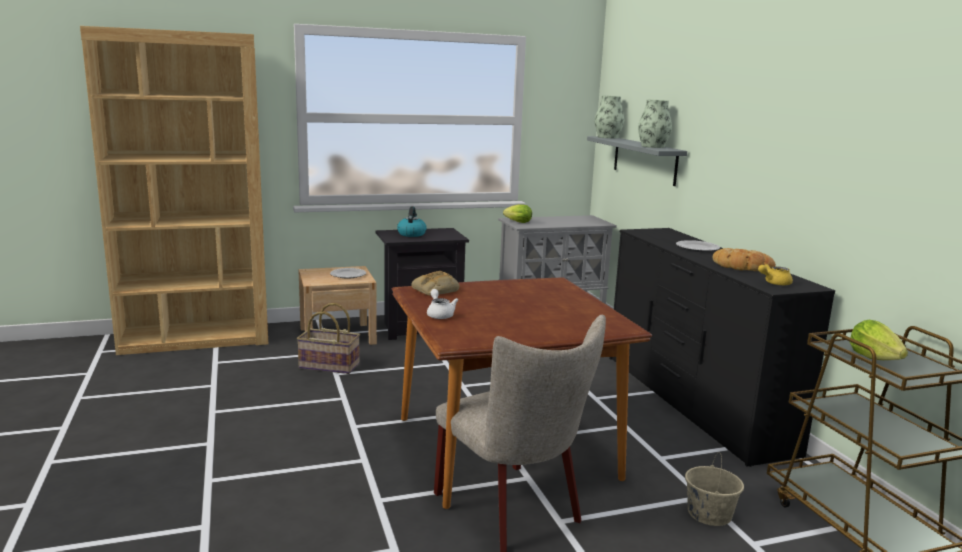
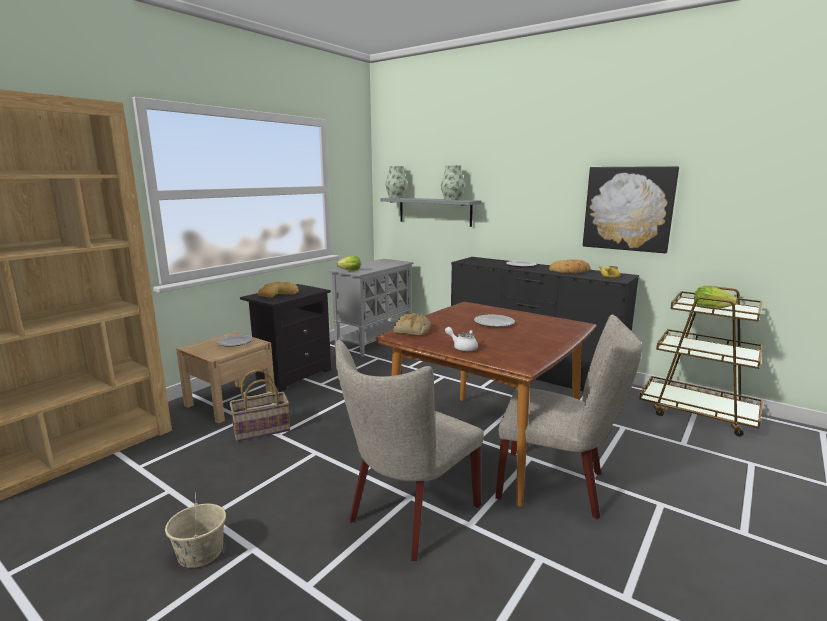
camera: 35 degrees left, 0 degrees up
(340, 472) = (409, 516): none -> beige chair
(411, 234) = (278, 294): kettle -> bread
(532, 303) = (493, 323): none -> plate
(709, 513) = (641, 435): beige bucket -> beige bucket (200, 552)
(836, 184) = (628, 208): none -> picture

